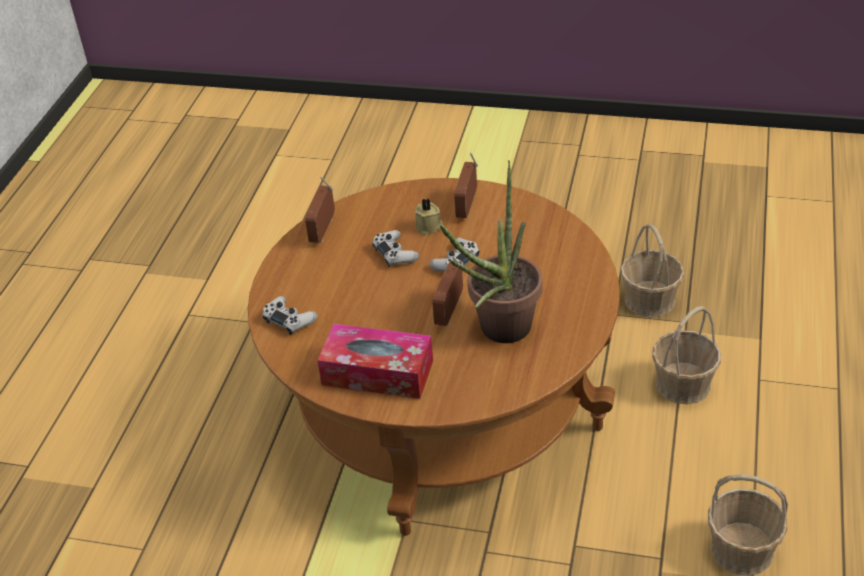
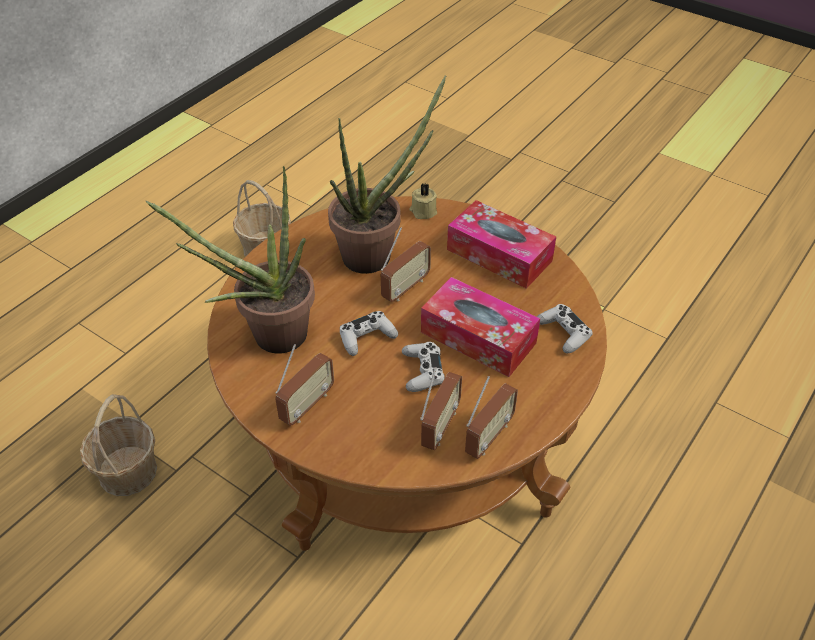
camera: 160 degrees left, 5 degrees up
(362, 225) = (440, 427): none -> radio
(362, 292) = (478, 337): none -> tissue box
(429, 227) = (367, 392): beige candle -> beige candle (423, 211)
(535, 236) = (268, 337): none -> potted plant
(682, 384) = (187, 372): basket -> none

